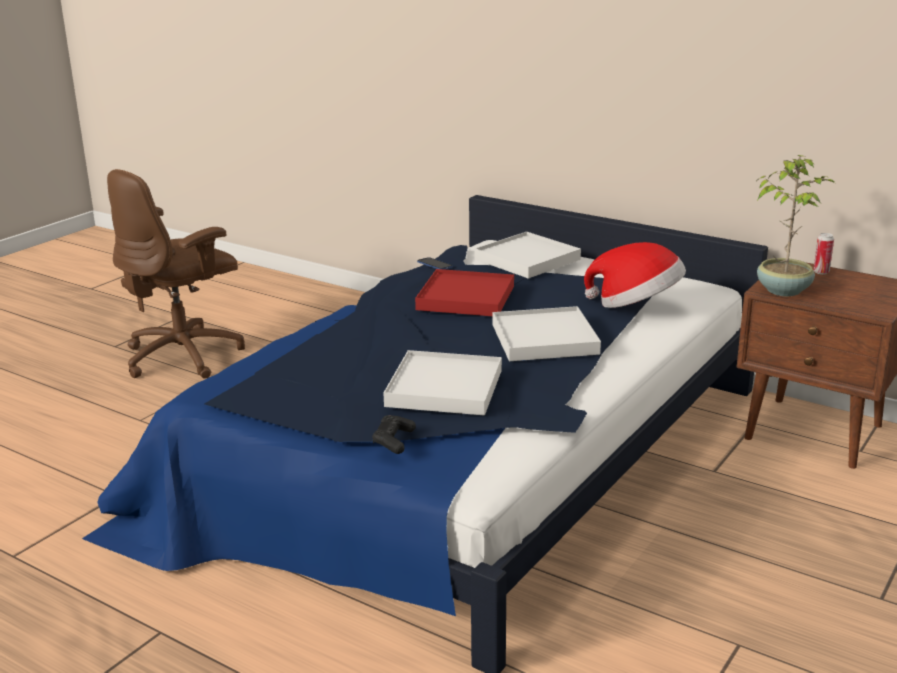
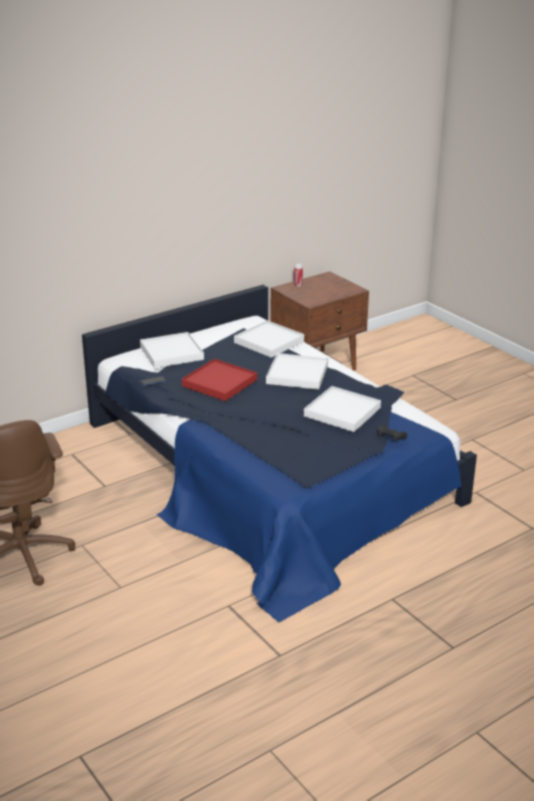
camera: 70 degrees left, 5 degrees up
(636, 305) = (268, 342): hat -> white tray
(784, 290) = (314, 299): potted plant -> none

